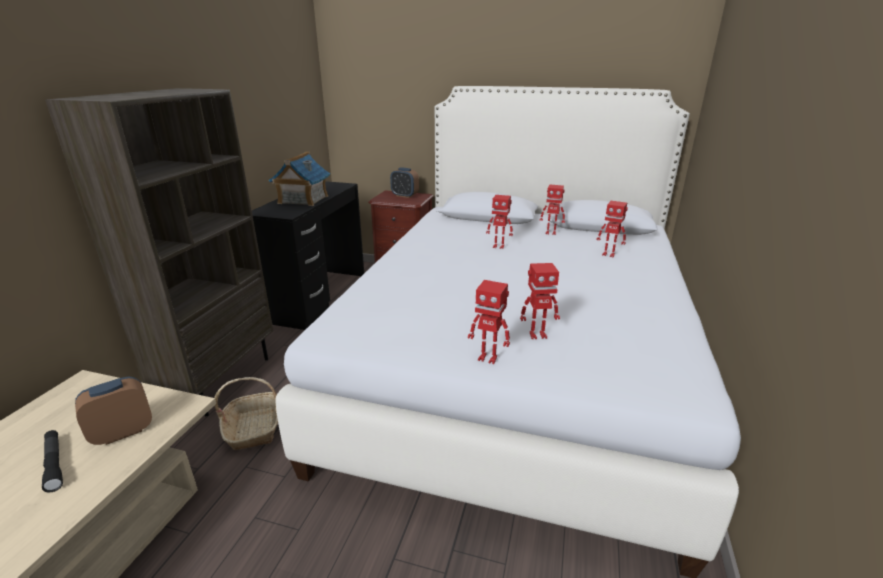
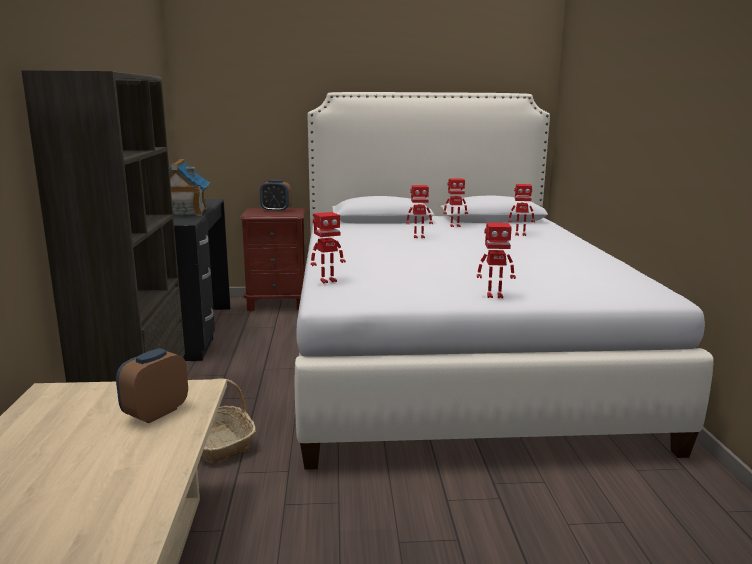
camera: 20 degrees left, 10 degrees down
(54, 464) = (107, 443): black flashlight -> none
(537, 335) = (517, 281): toy robot -> toy robot (327, 280)

